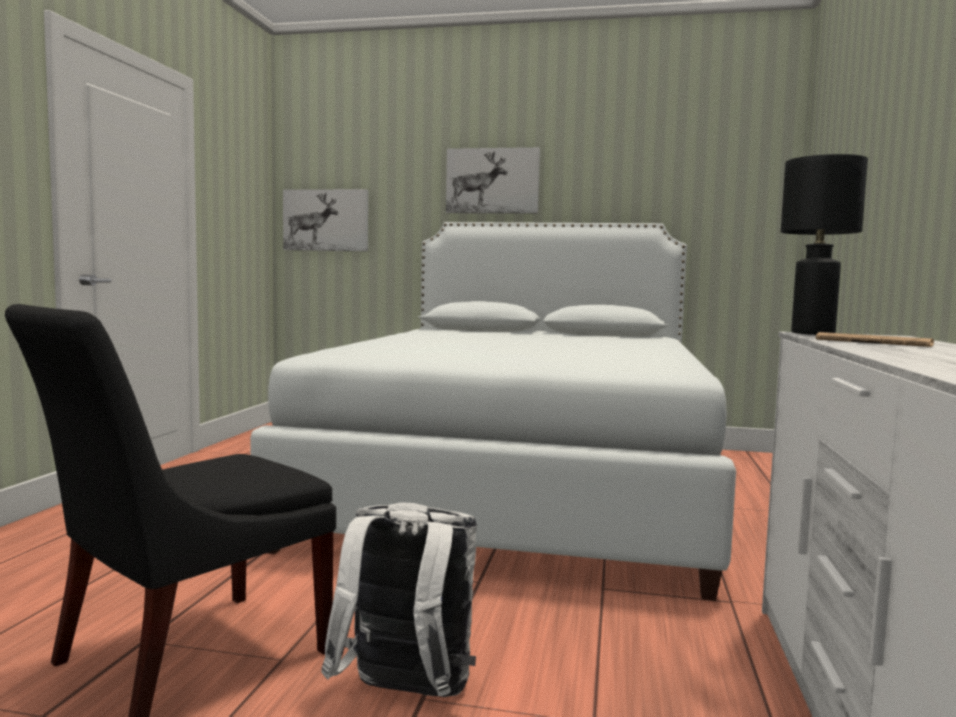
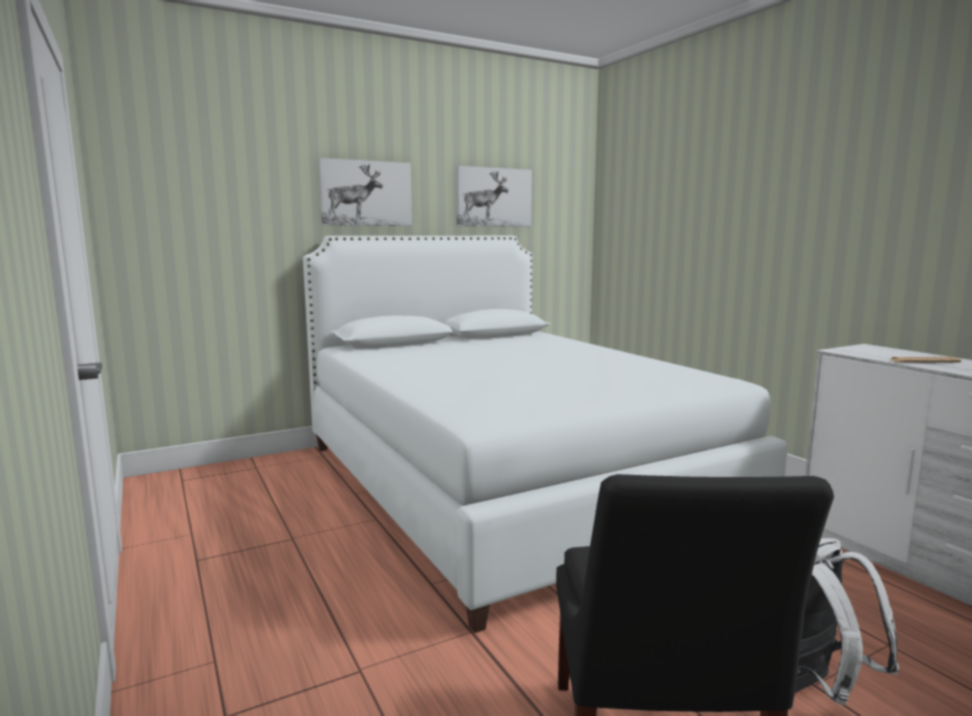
camera: 40 degrees left, 5 degrees up
(326, 220) = (174, 233): picture -> picture (493, 197)
(814, 333) = (846, 351): black table lamp -> none

